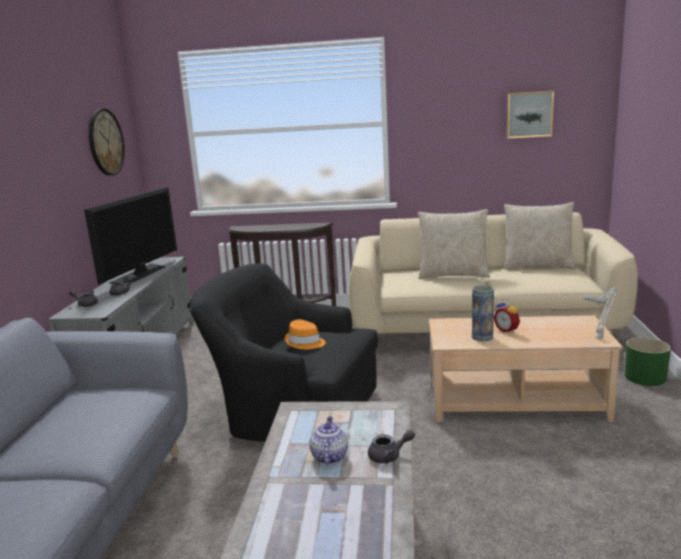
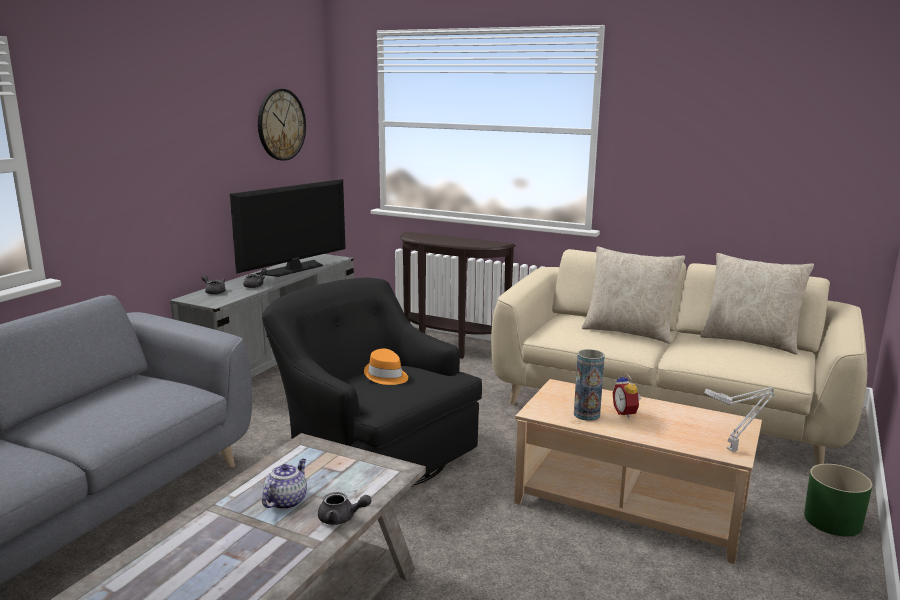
camera: 20 degrees right, 0 degrees up
(529, 114) = (784, 138): picture -> none

